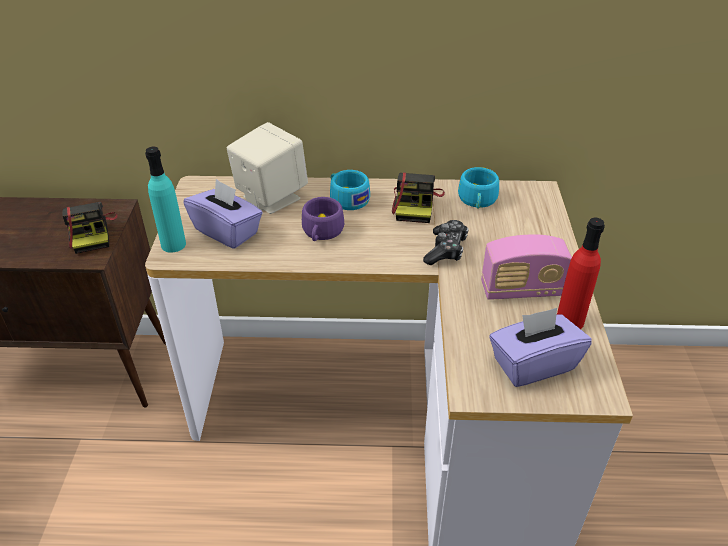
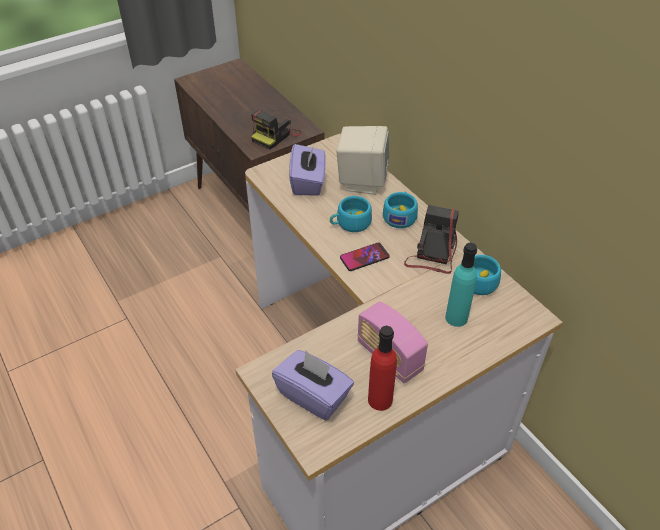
camera: 55 degrees right, 5 degrees up
(173, 244) = (274, 169): turquoise bottle -> turquoise bottle (456, 318)
(321, 232) = (350, 223): purple cup -> turquoise cup
(378, 245) = (364, 257): none -> phone
(416, 204) = (433, 253): camera -> camera turned 135 degrees clockwise
(446, 250) = (395, 294): game controller -> none

